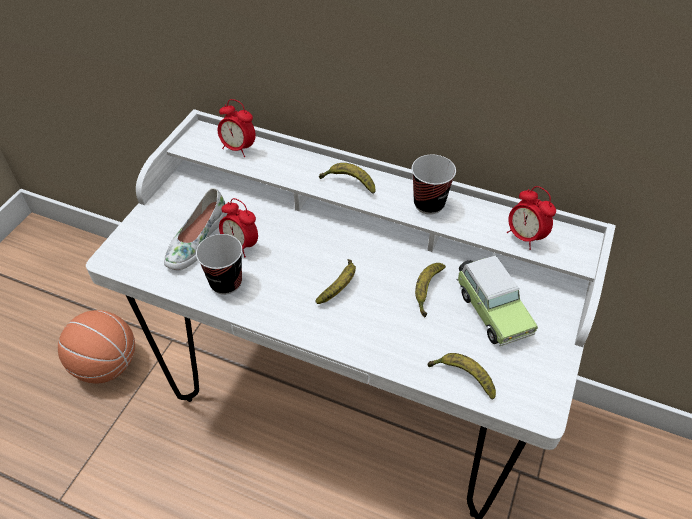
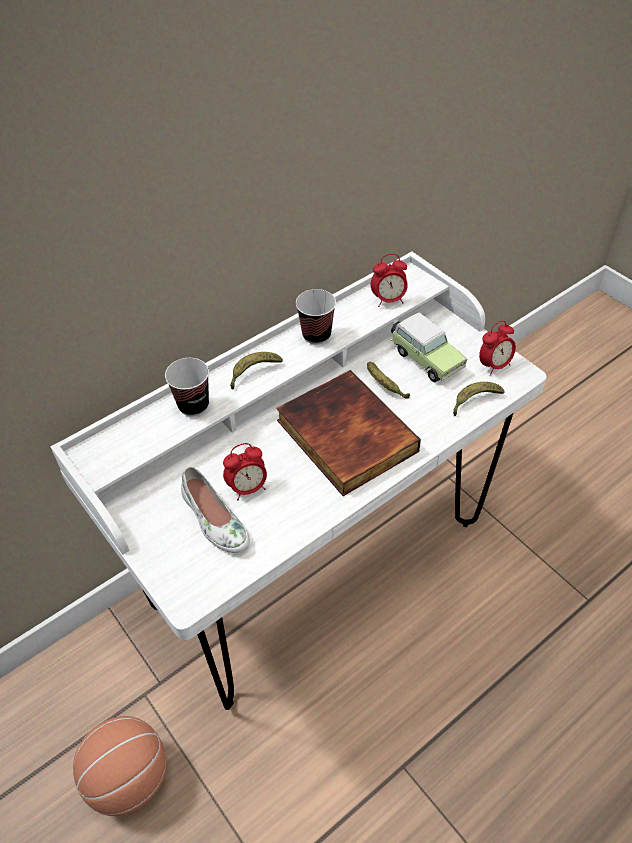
camera: 60 degrees left, 0 degrees up
(226, 282) = (286, 514): cup -> cup (193, 405)
(238, 148) = (140, 432): alarm clock -> alarm clock (494, 365)
(340, 286) = (344, 436): banana -> book
(491, 310) = (425, 358): toy car -> toy car turned 45 degrees clockwise

